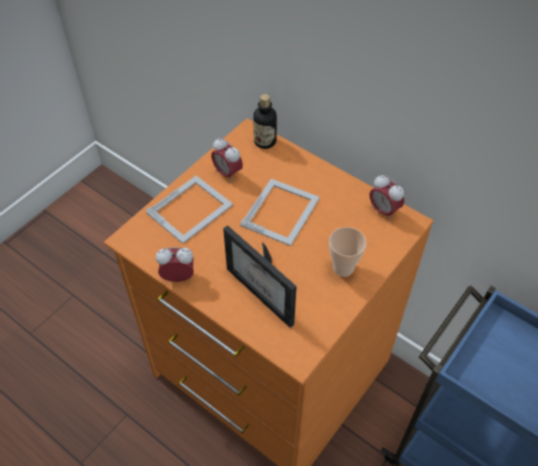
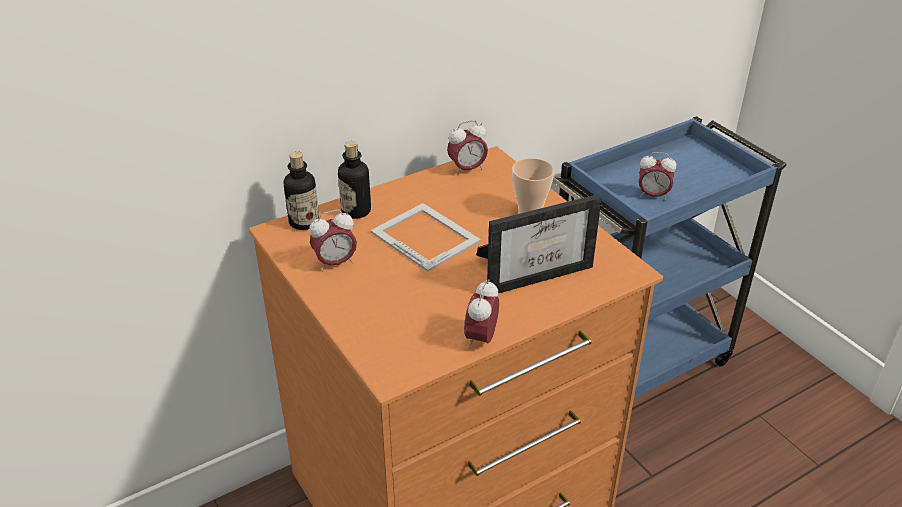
camera: 70 degrees left, 15 degrees down
(191, 208) = (374, 306): picture frame -> none
(292, 163) = (356, 211): none -> bottle
(503, 376) = (653, 195): none -> alarm clock

